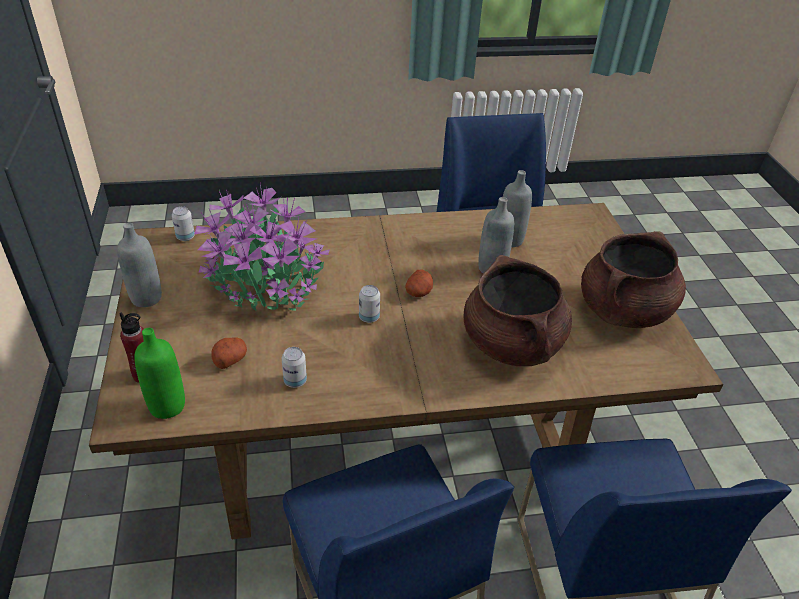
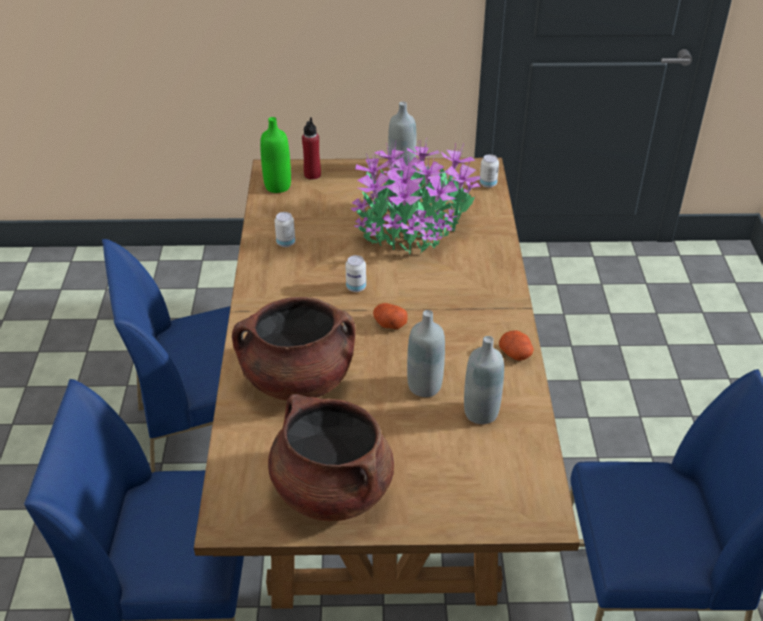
camera: 100 degrees right, 0 degrees up
(230, 359) = (319, 211): potato -> potato (516, 354)

